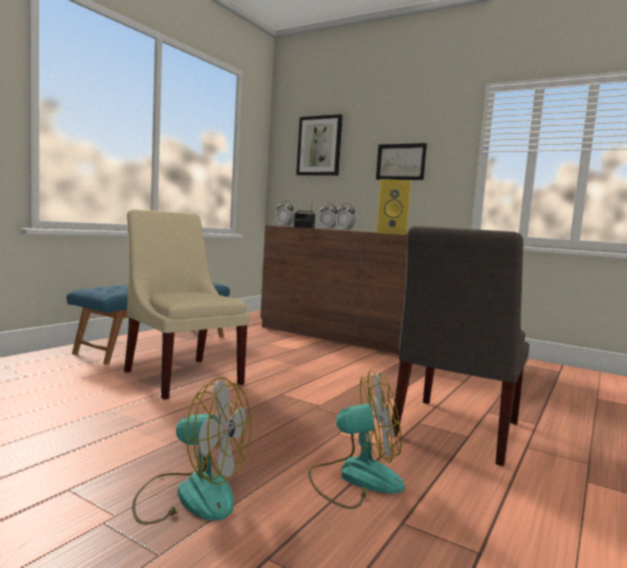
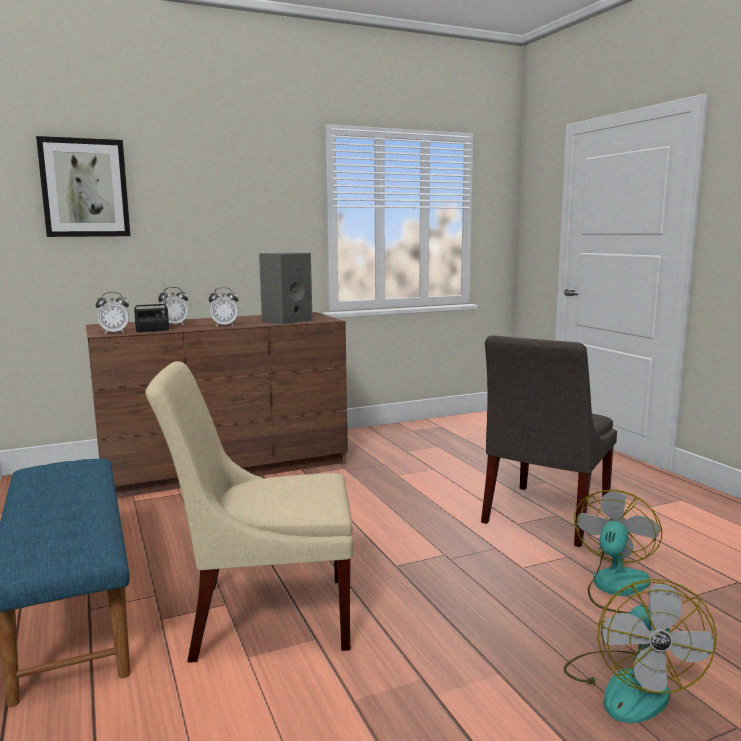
camera: 55 degrees left, 5 degrees up
(191, 495) = (630, 685): fan -> fan turned 135 degrees clockwise
(392, 233) = (287, 320): yellow speaker -> grey speaker
(400, 162) = (229, 216): picture -> none
(454, 431) = (543, 516): grey chair -> grey chair turned 60 degrees clockwise

